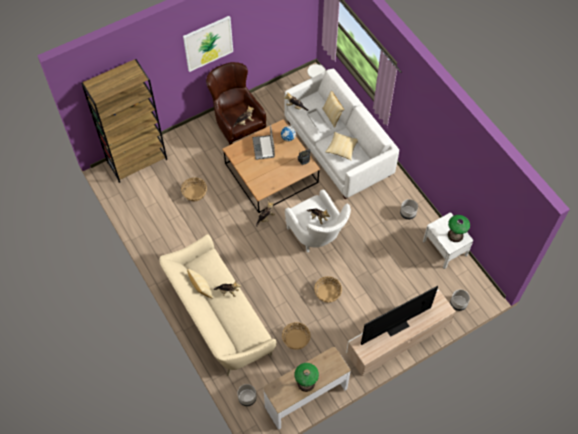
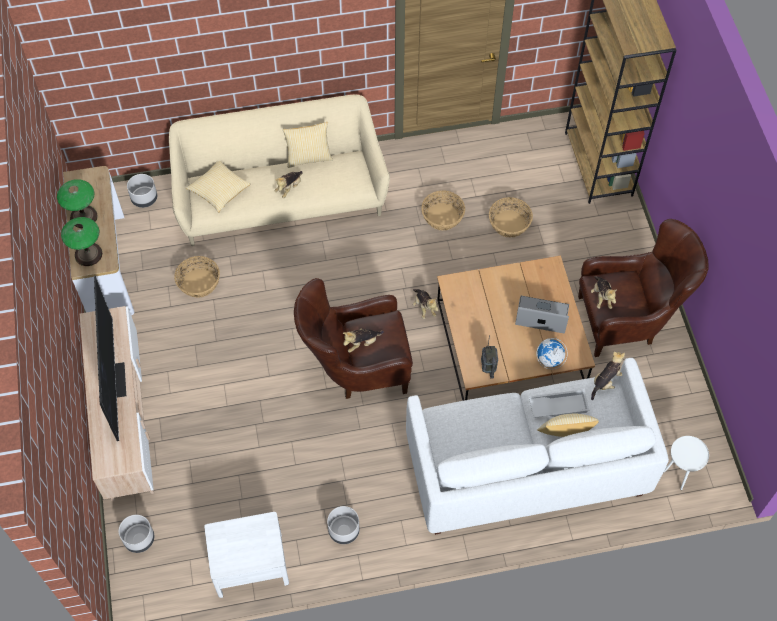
camera: 110 degrees right, 0 degrees up
(208, 43) = (717, 193): picture -> none
(317, 237) = (356, 369): white armchair -> brown armchair
(327, 293) = (252, 350): basket -> basket (442, 216)
(342, 149) = (485, 426): pillow -> pillow (219, 191)
(455, 235) = (235, 551): table lamp -> table lamp (88, 254)

